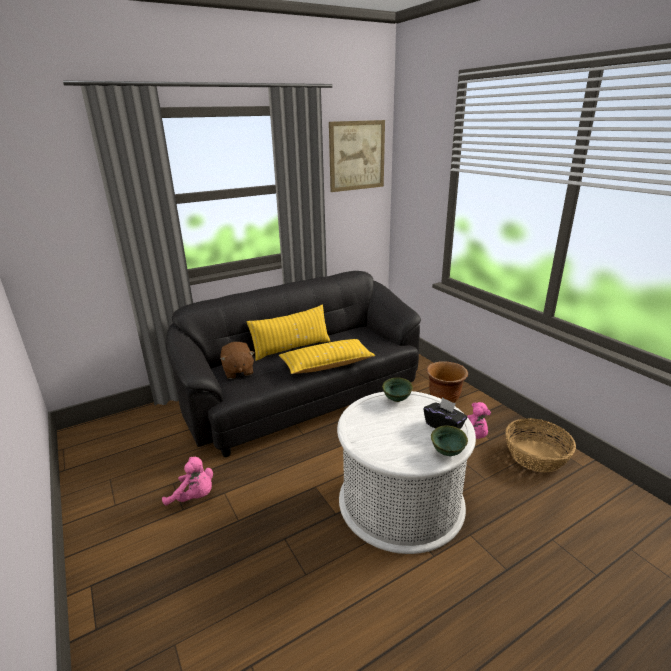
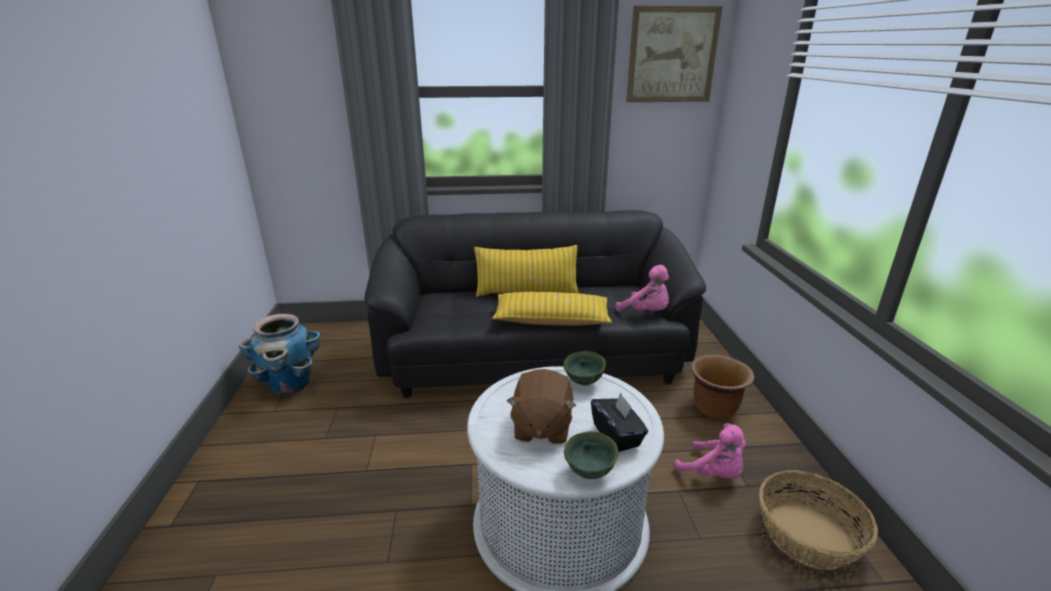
camera: 25 degrees right, 0 degrees up
(113, 479) = (290, 385): none -> planter
(194, 497) = (345, 429): pink plush toy -> pink plush toy (646, 312)
(238, 371) = (448, 303): brown plush toy -> brown plush toy (541, 427)

